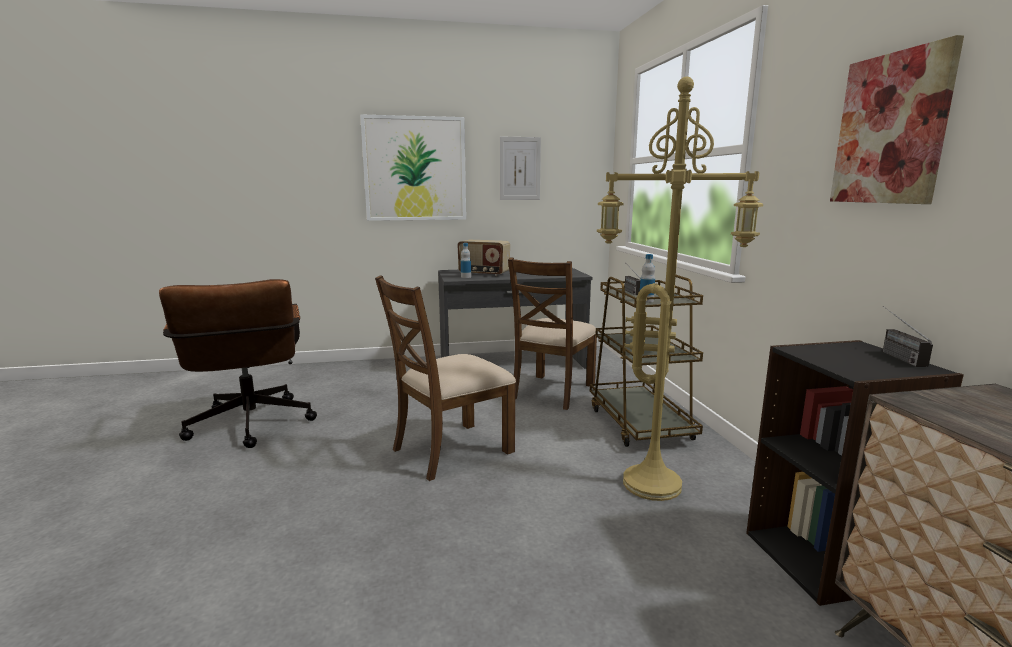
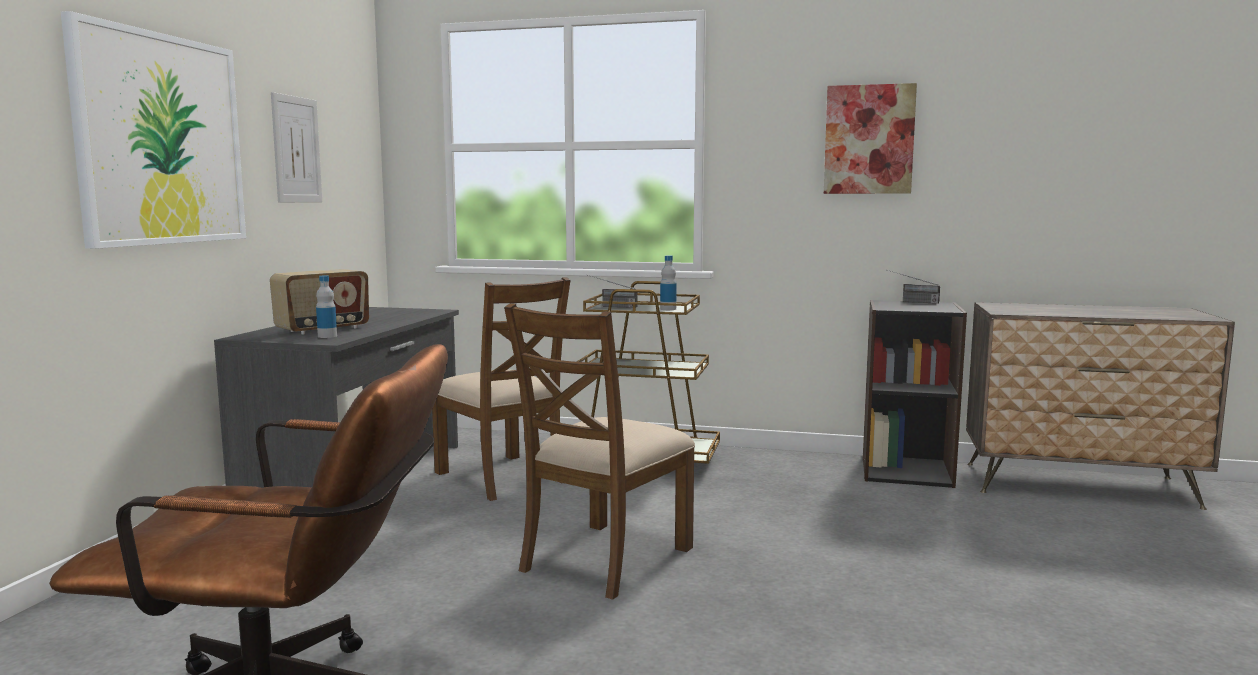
camera: 65 degrees left, 5 degrees down
(451, 450) = (604, 559): brown chair -> brown chair turned 45 degrees clockwise
(654, 482) = (768, 487): yellow floor lamp -> none

